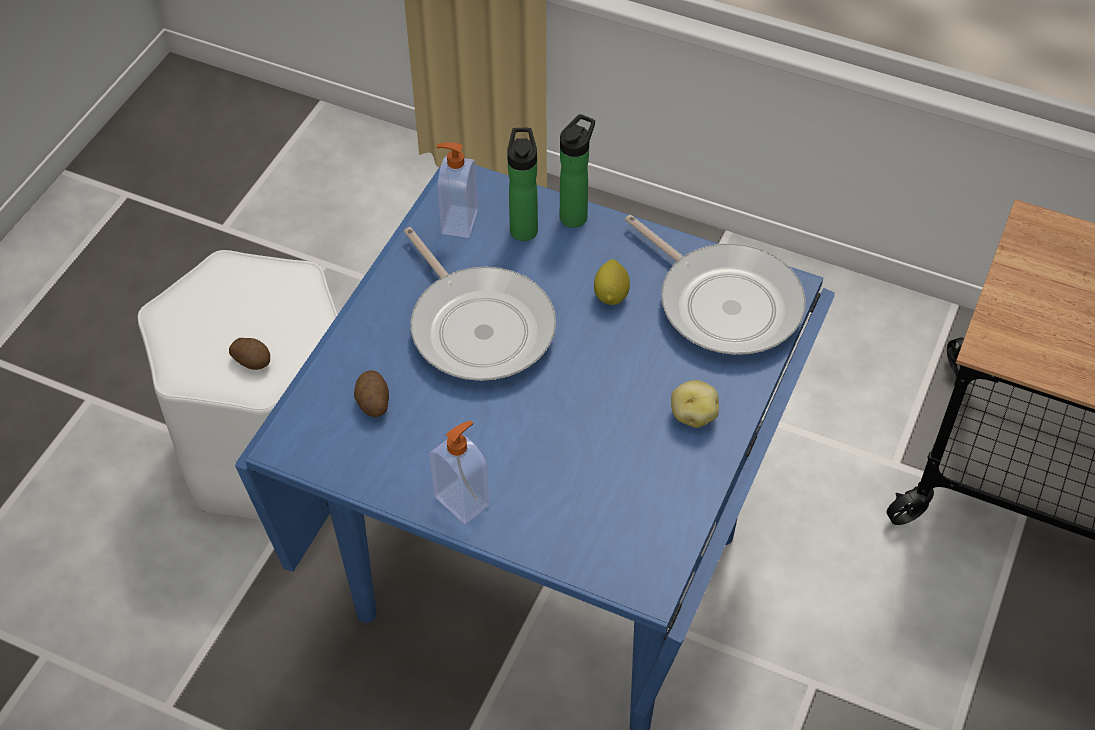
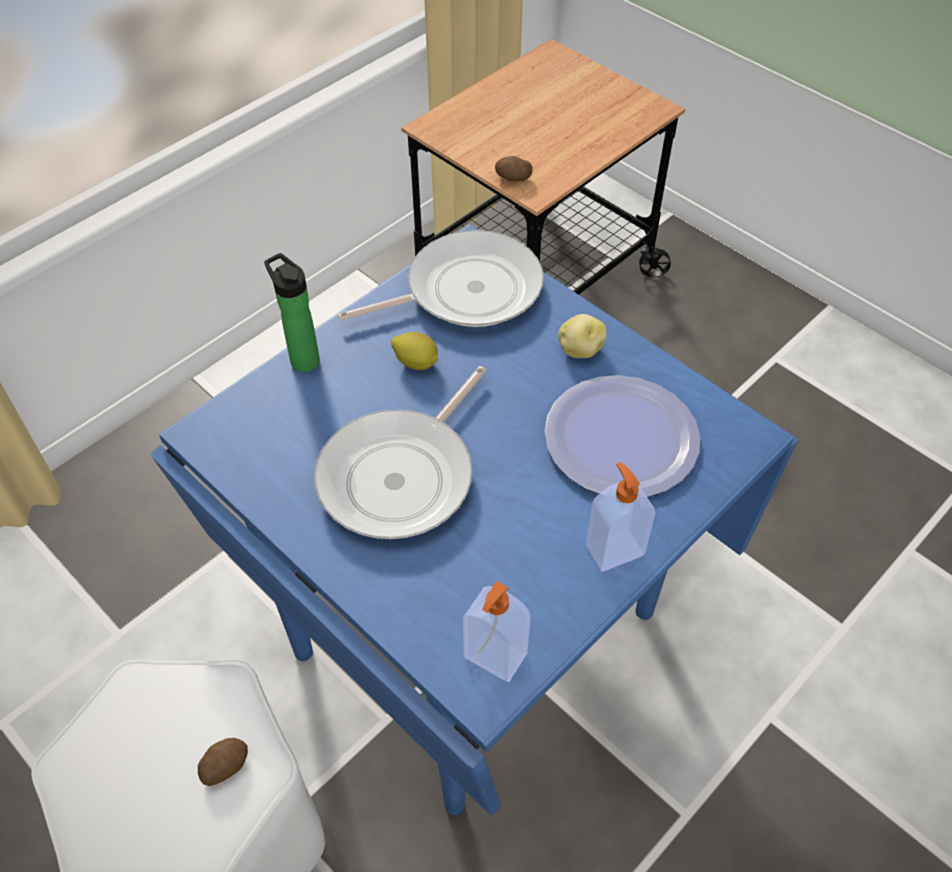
camera: 70 degrees left, 0 degrees up
(372, 402) = (459, 595): potato -> potato (513, 178)
(458, 221) = (253, 453): soap dispenser -> soap dispenser (494, 657)
(479, 326) = (402, 475): frying pan -> frying pan turned 135 degrees clockwise
(523, 227) = (294, 403): bottle -> none
(593, 476) = (621, 439): none -> plate

